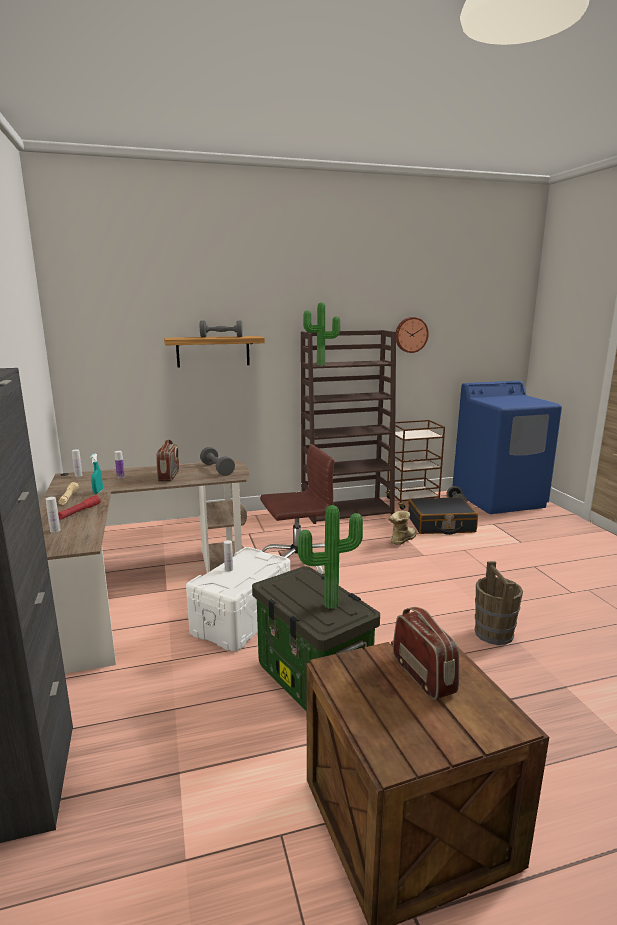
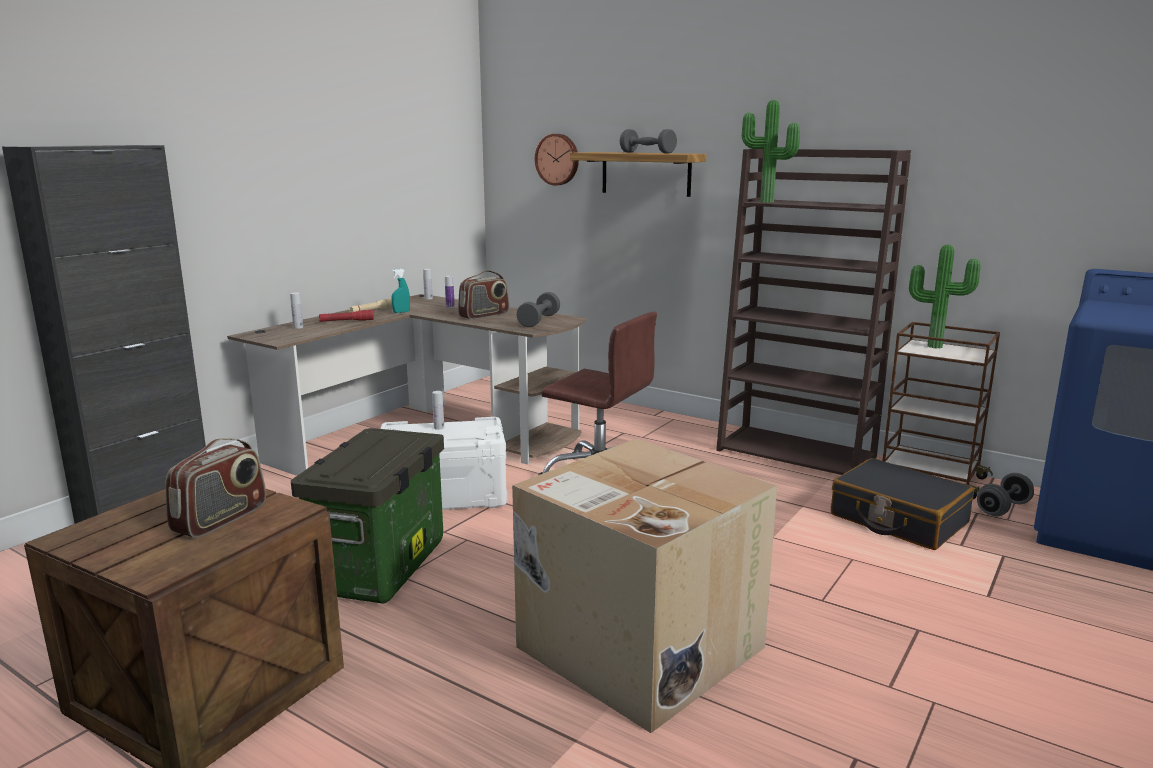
camera: 50 degrees right, 0 degrees up
(329, 603) = (365, 463): potted plant -> potted plant (935, 346)
(401, 540) = (786, 509): boot -> none
(410, 335) = (975, 161): wall clock -> wall clock (558, 159)
(494, 634) = (636, 647): brown bucket -> cardboard box

